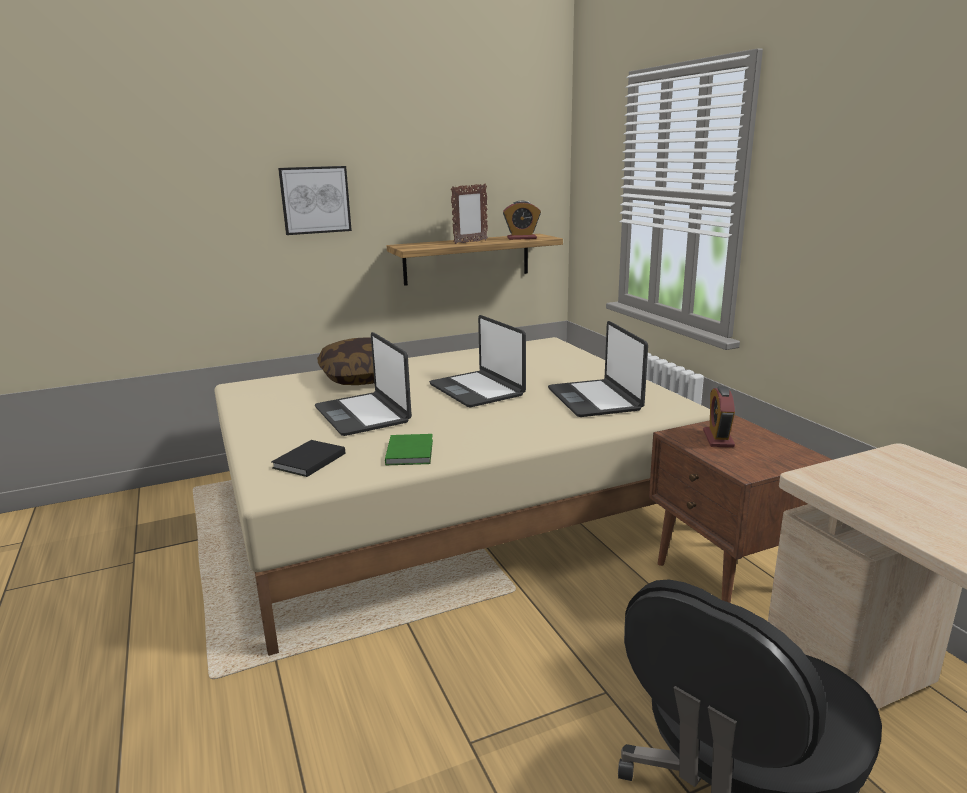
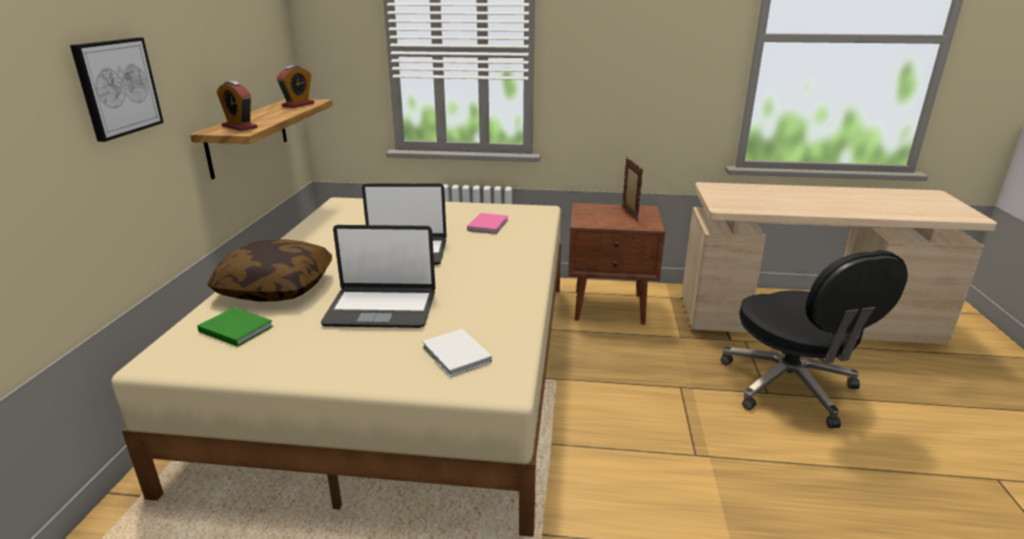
camera: 60 degrees left, 5 degrees up
(307, 461) = (456, 356): black book -> white book
(411, 451) = (496, 307): green book -> green book (236, 328)
(470, 242) = (270, 116): picture frame -> picture frame (629, 215)
(595, 399) = (489, 225): laptop -> pink book
(718, 438) = (601, 217): alarm clock -> alarm clock (239, 127)

